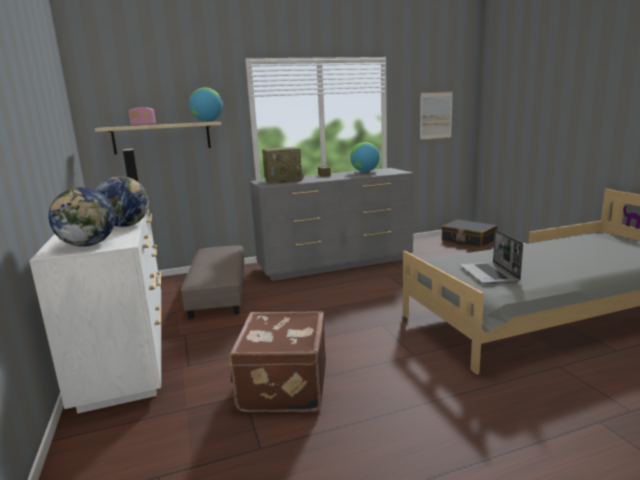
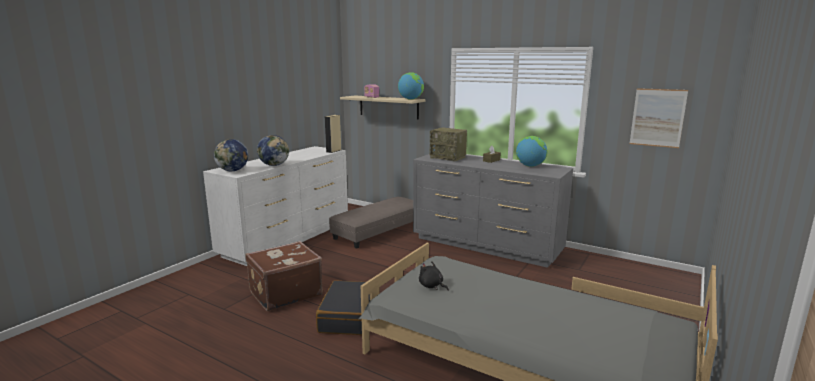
camera: 50 degrees right, 0 degrees up
(468, 240) = (662, 281): black suitcase -> black suitcase (349, 316)
(489, 274) = (432, 286): laptop -> black plush toy

